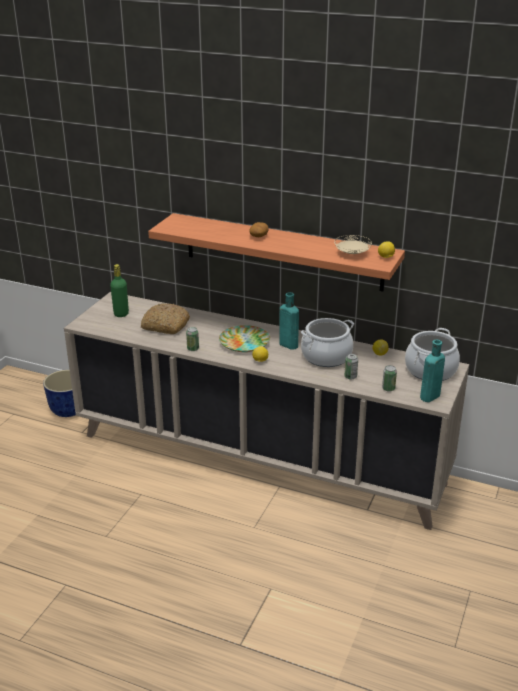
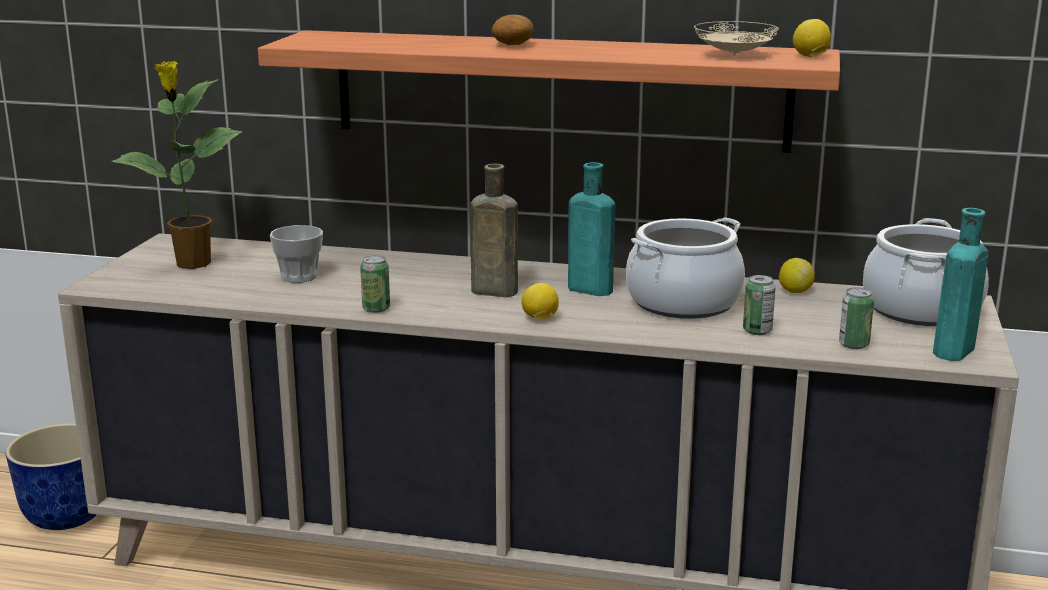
camera: 10 degrees left, 10 degrees down
(121, 314) = (192, 264): green bottle -> potted plant
(165, 326) = (299, 276): bread -> cup
(245, 342) = (491, 291): plate -> brown bottle

